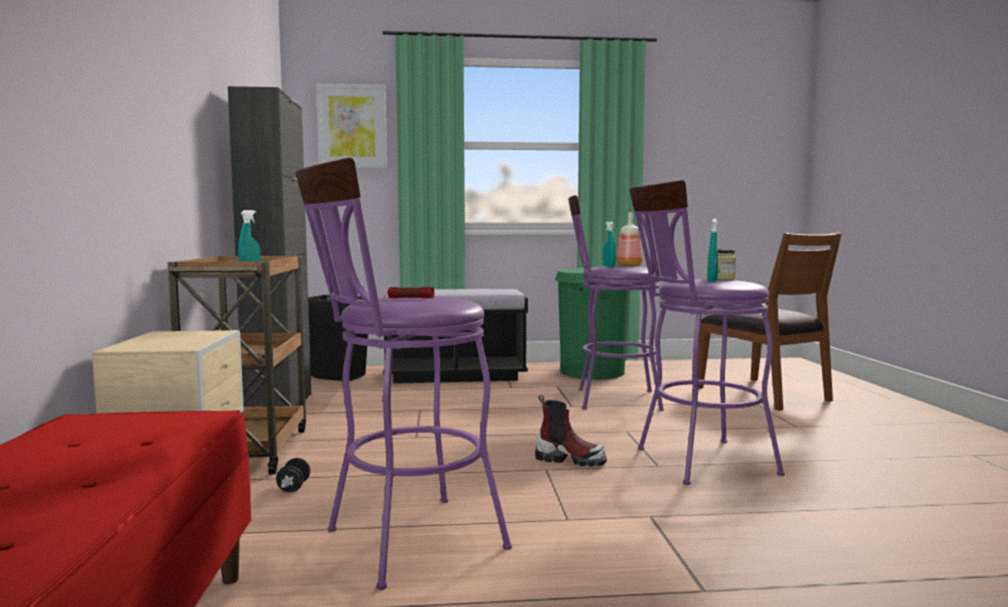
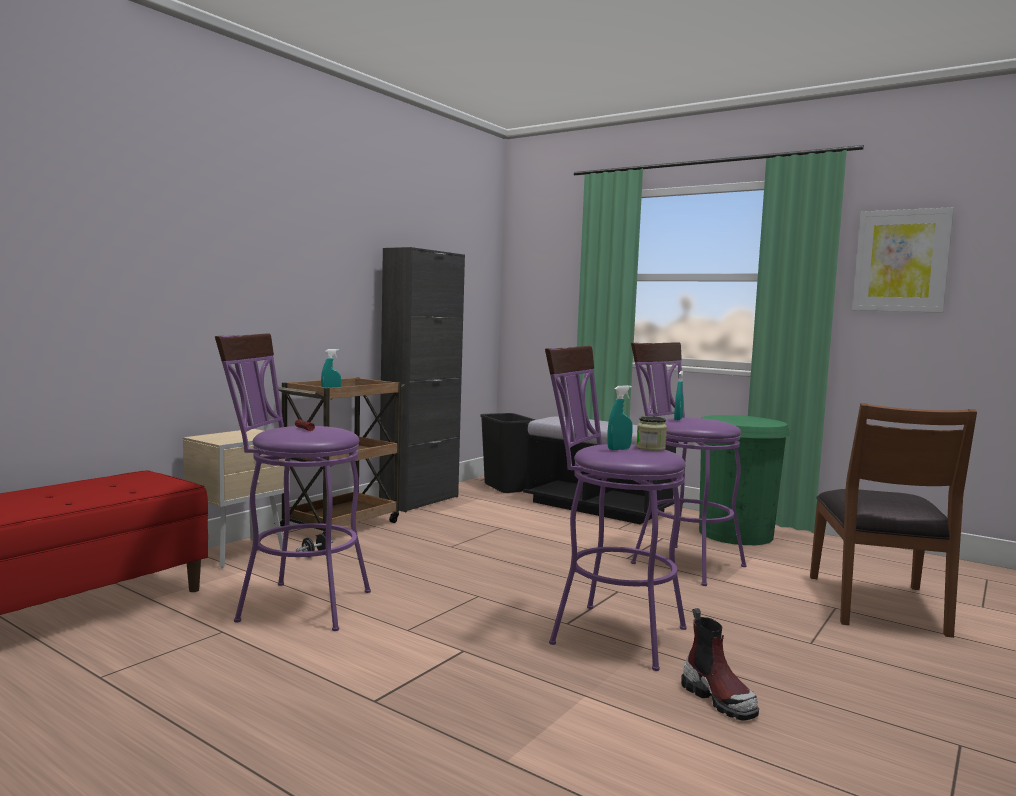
camera: 40 degrees right, 0 degrees up
(352, 127) = (551, 261): picture -> picture (901, 261)
(570, 459) = (512, 596): boot -> boot (719, 699)
(629, 266) = (711, 420): bottle -> none

